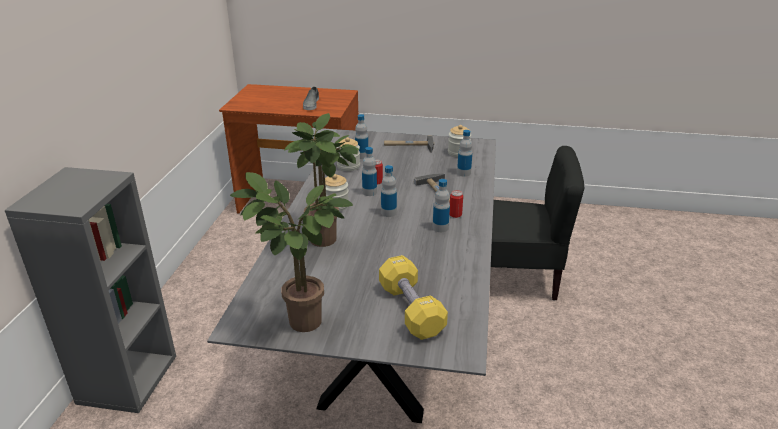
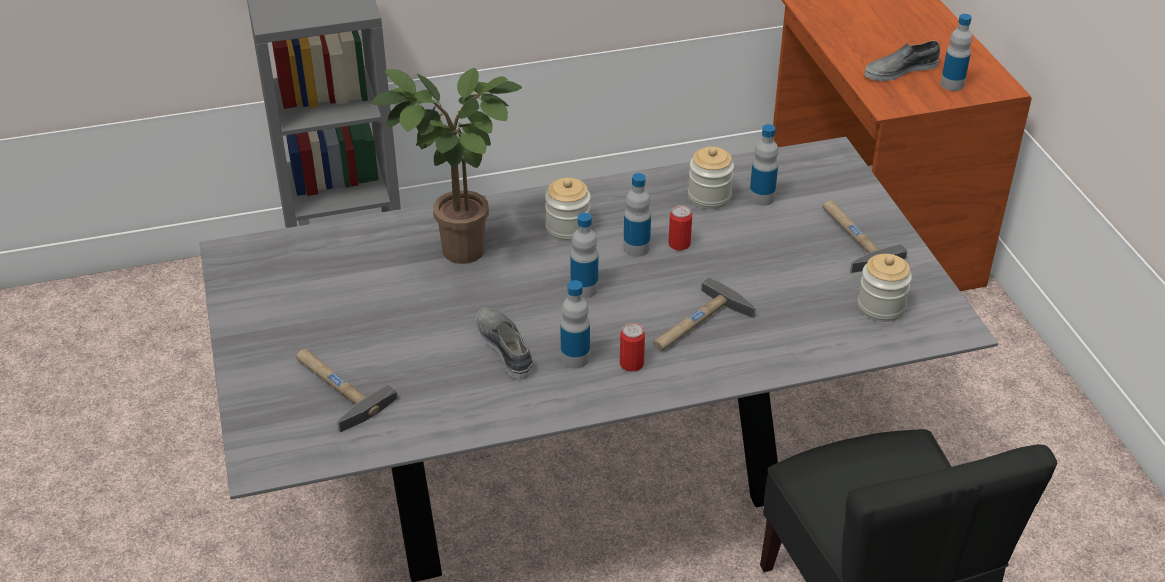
camera: 65 degrees right, 10 degrees up
(300, 324) = (259, 301): potted plant -> none
(411, 310) = (335, 388): yellow dumbbell -> hammer
(417, 245) = (505, 347): none -> grey shoe
(463, 173) = (797, 335): bottle -> bottle (952, 84)

